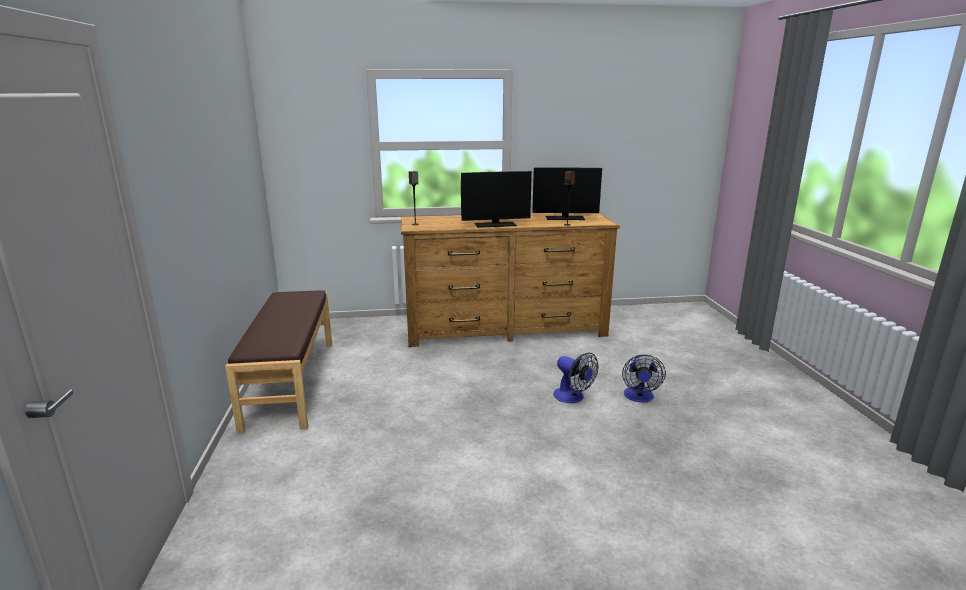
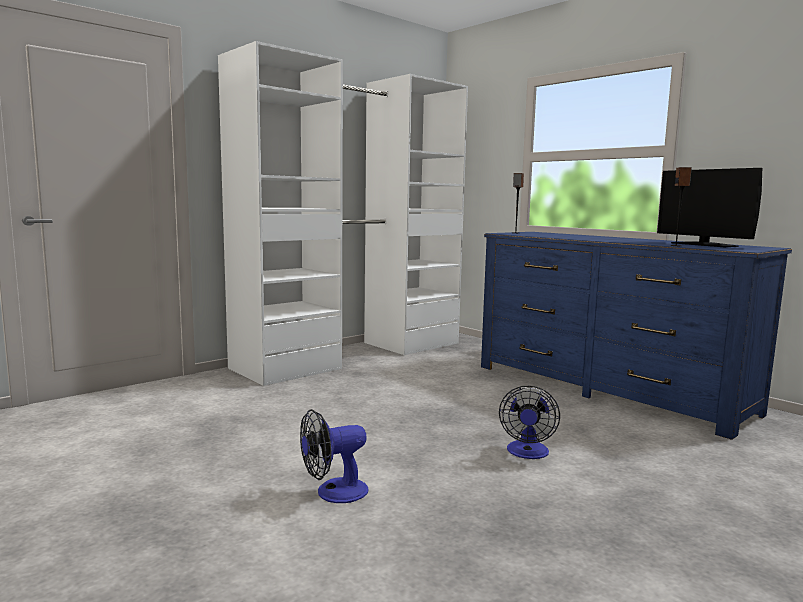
camera: 55 degrees right, 10 degrees down
(290, 382) = (355, 354): brown bench -> white wardrobe
(495, 224) = (589, 239): monitor -> none
(505, 329) = (607, 389): brown dresser -> blue dresser
(639, 397) = (608, 492): fan -> fan (333, 493)

